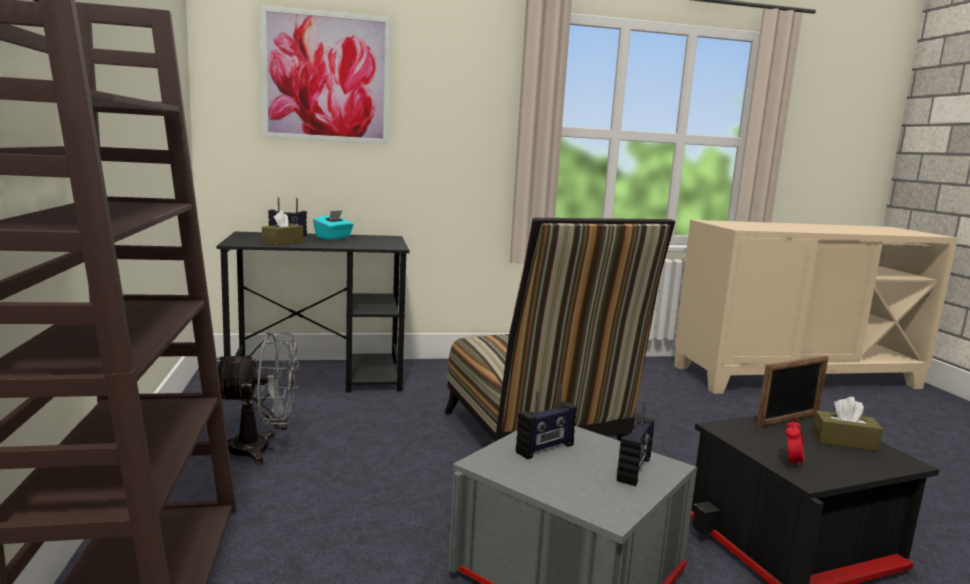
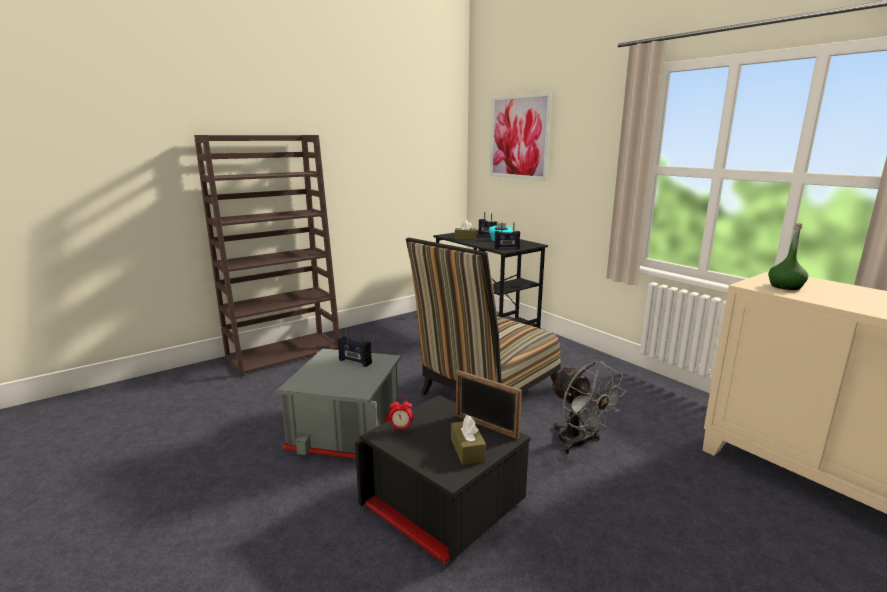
camera: 65 degrees right, 5 degrees up
(261, 450) = (392, 338): grey fan -> grey fan (579, 444)
(634, 470) = (348, 384): radio -> radio (507, 248)
(746, 226) = (785, 286): none -> green bottle

